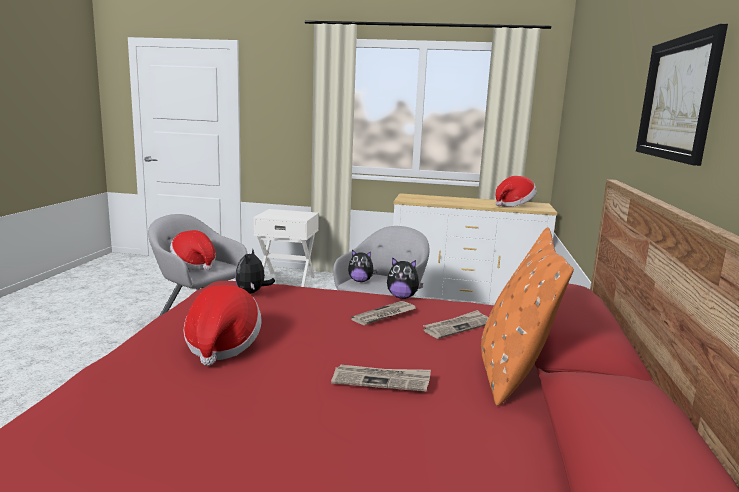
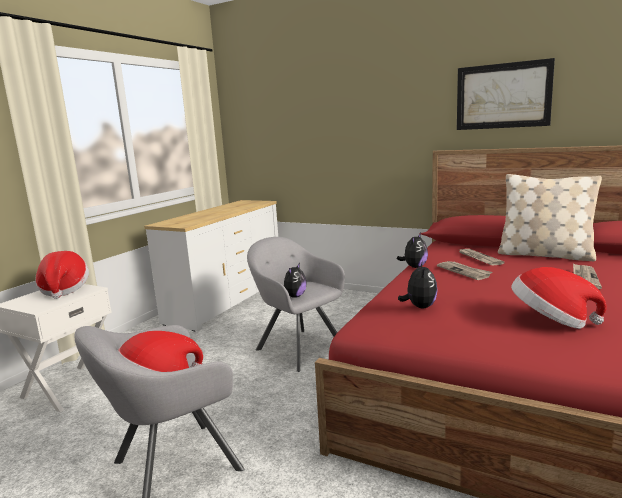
camera: 70 degrees left, 0 degrees up
(252, 292) = (419, 307): plush toy -> plush toy turned 105 degrees counterclockwise
(512, 371) = (545, 255): orange pillow -> beige pillow
(513, 205) = (243, 205): hat -> hat (64, 290)

